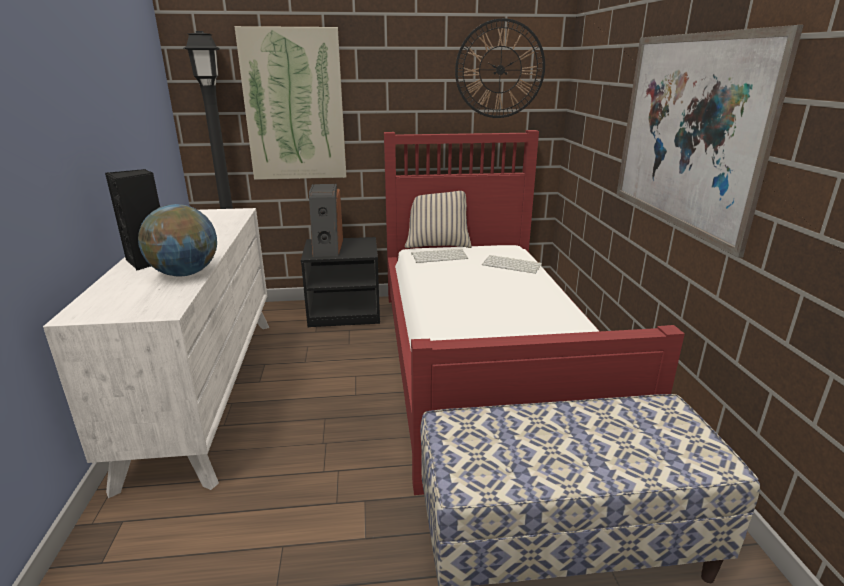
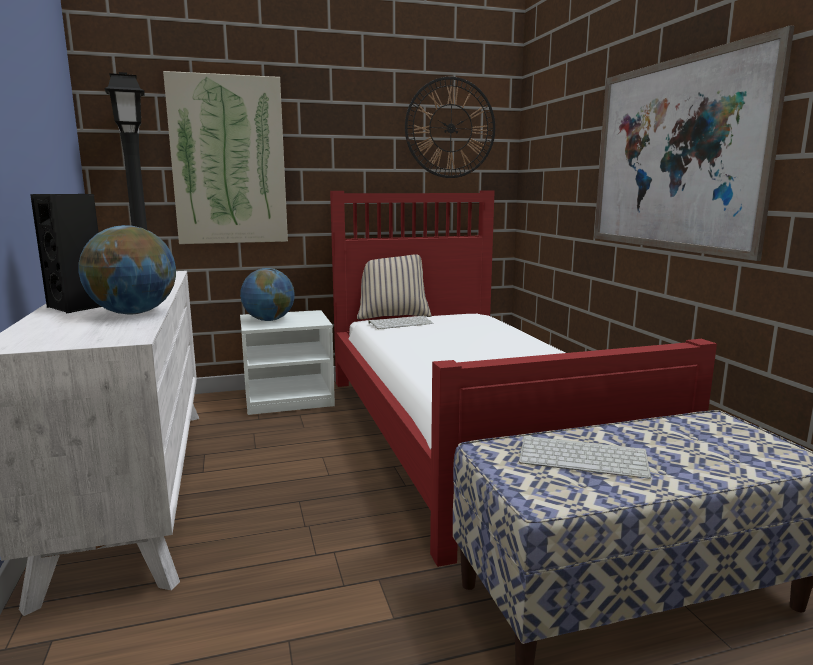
camera: 10 degrees left, 10 degrees down
(327, 248) = (269, 320): speaker -> globe
(345, 312) = (289, 398): black nightstand -> white nightstand
(512, 265) = (484, 326): keyboard -> keyboard (584, 457)

